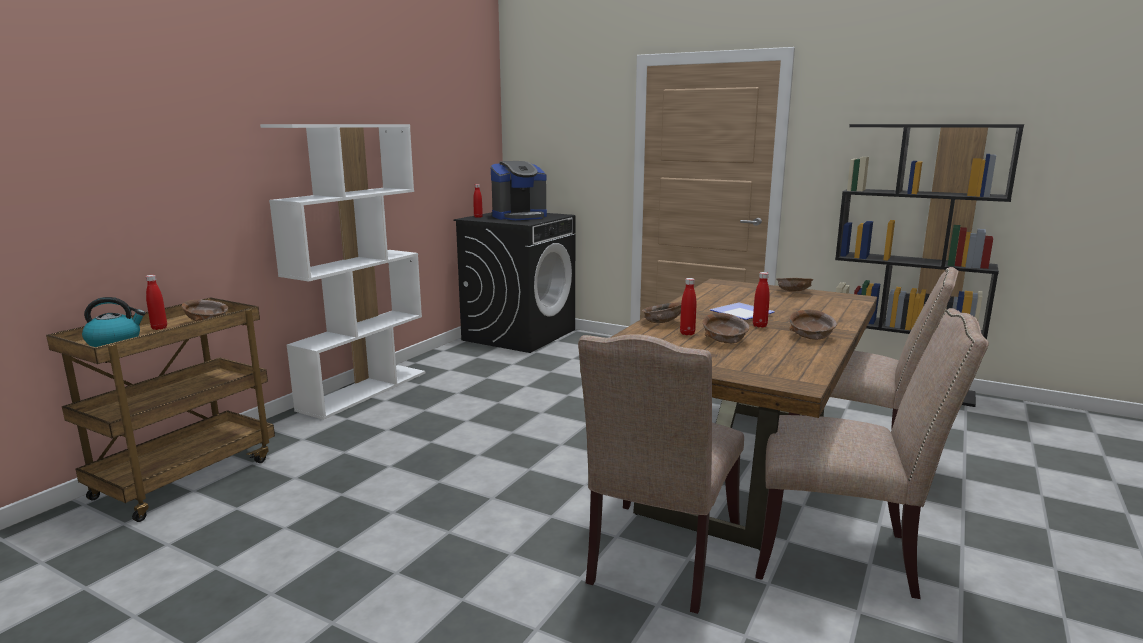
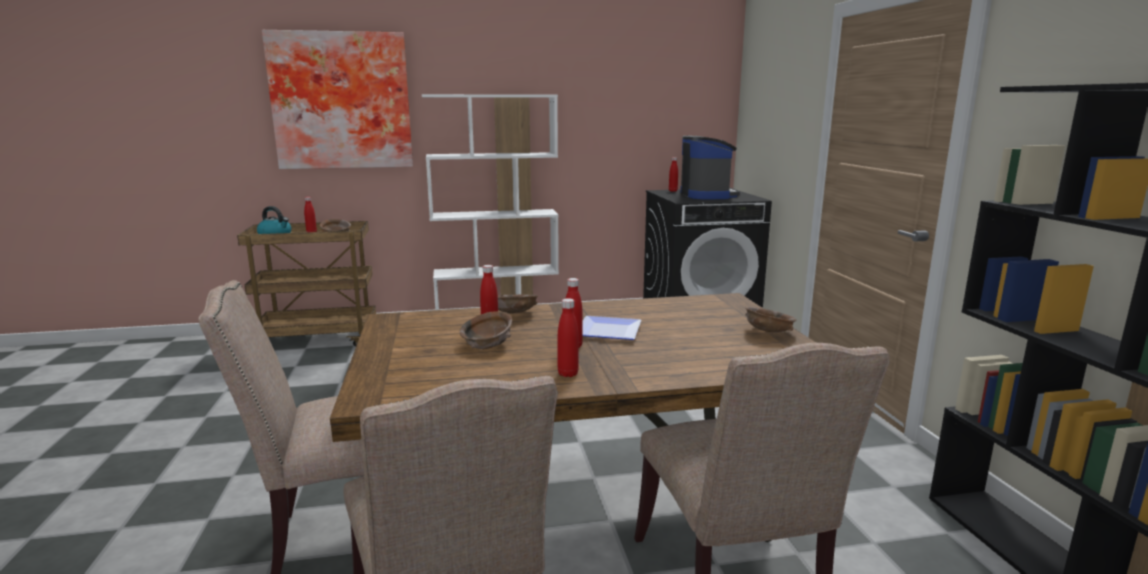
camera: 50 degrees right, 0 degrees up
(155, 134) = (342, 101): none -> picture
(519, 217) = (707, 195): coffee machine -> coffee machine turned 120 degrees counterclockwise
(810, 336) = (568, 374): brown bowl -> red bottle

